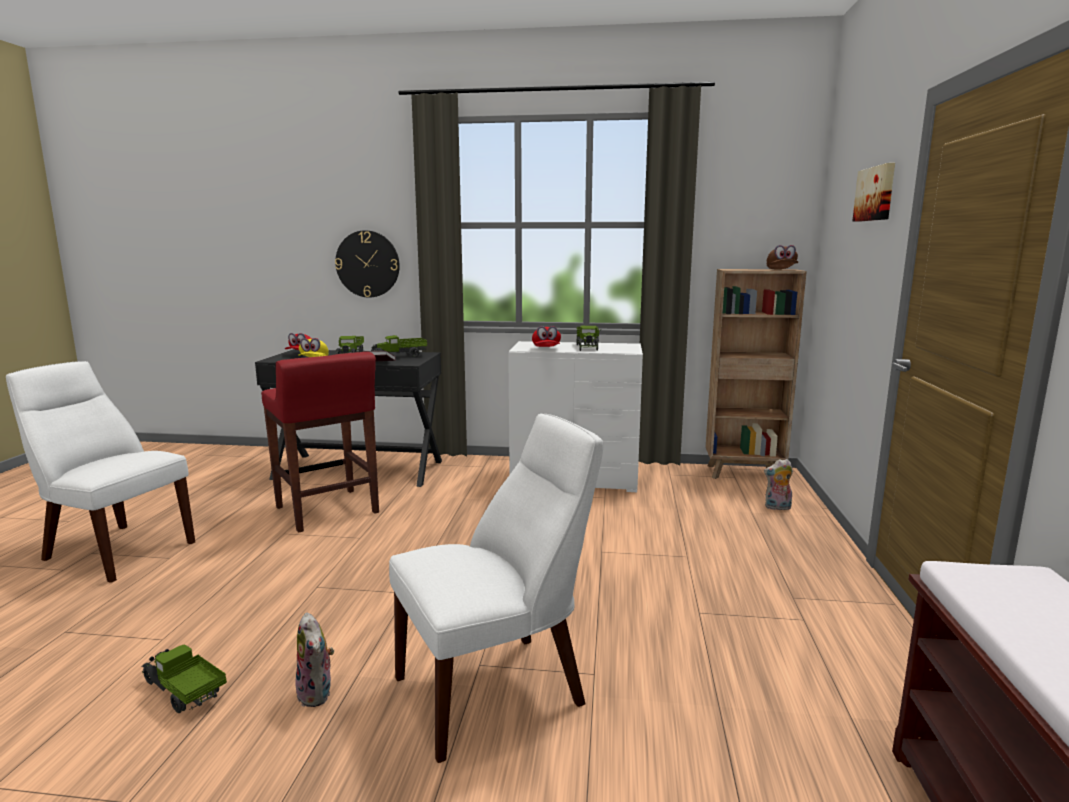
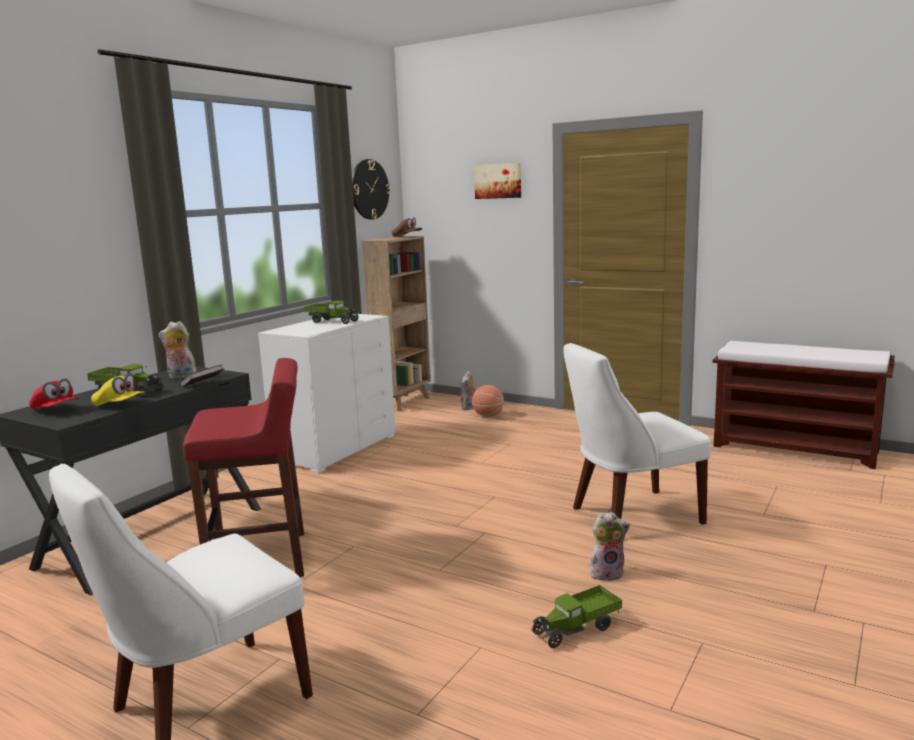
camera: 65 degrees left, 0 degrees up
(367, 264) = (61, 273): wall clock -> wall clock (369, 189)
(399, 357) = (180, 377): toy truck -> plush toy
(497, 689) = (630, 516): white chair -> white chair turned 105 degrees counterclockwise
(546, 349) = (321, 329): red cap -> none
(765, 524) = (488, 415): none -> basketball

